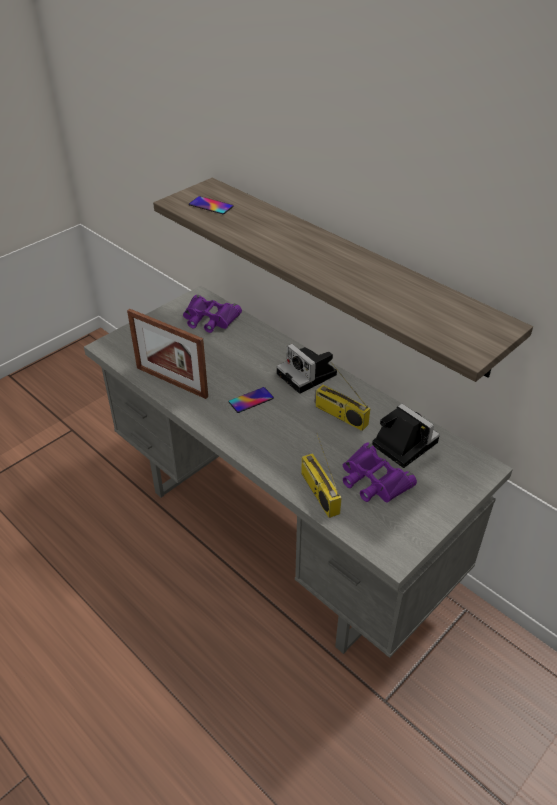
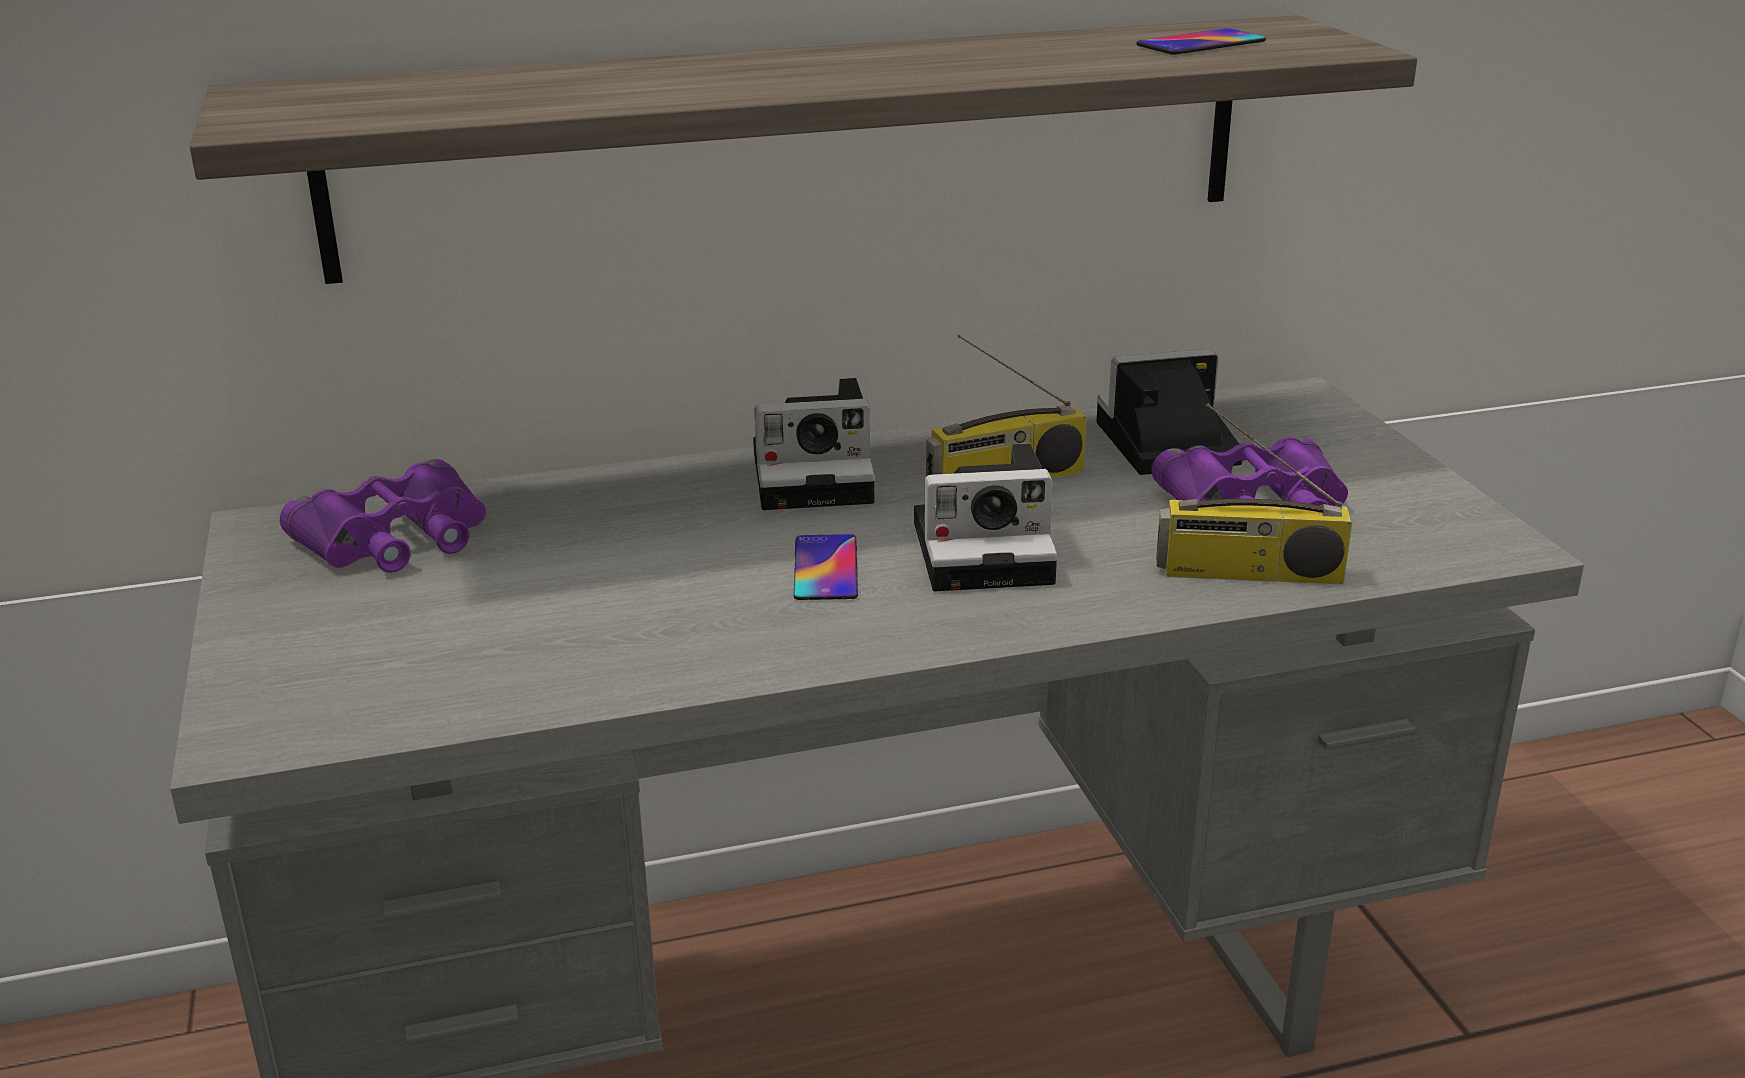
camera: 60 degrees left, 15 degrees down
(171, 382) = (598, 664): picture frame -> none
(211, 206) = (370, 103): phone -> phone (1201, 44)
(288, 428) = (988, 550): none -> camera

